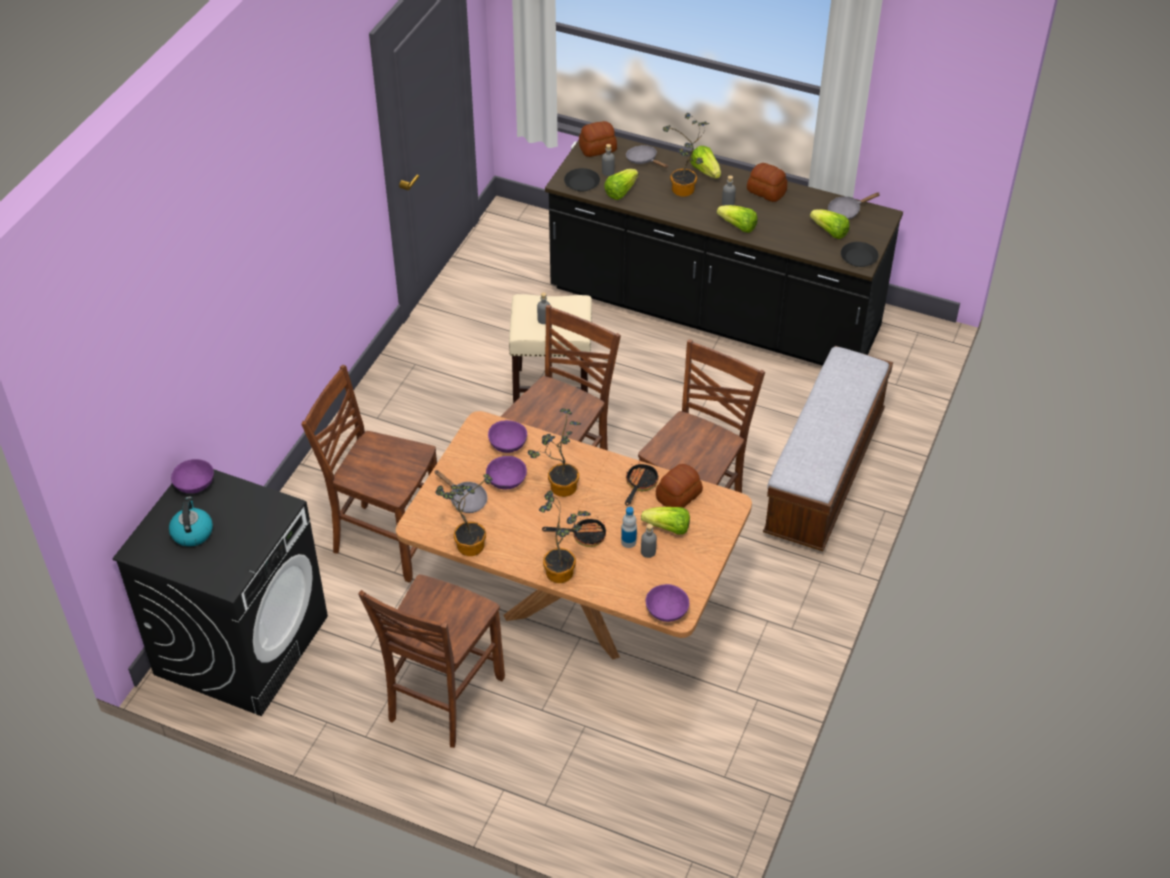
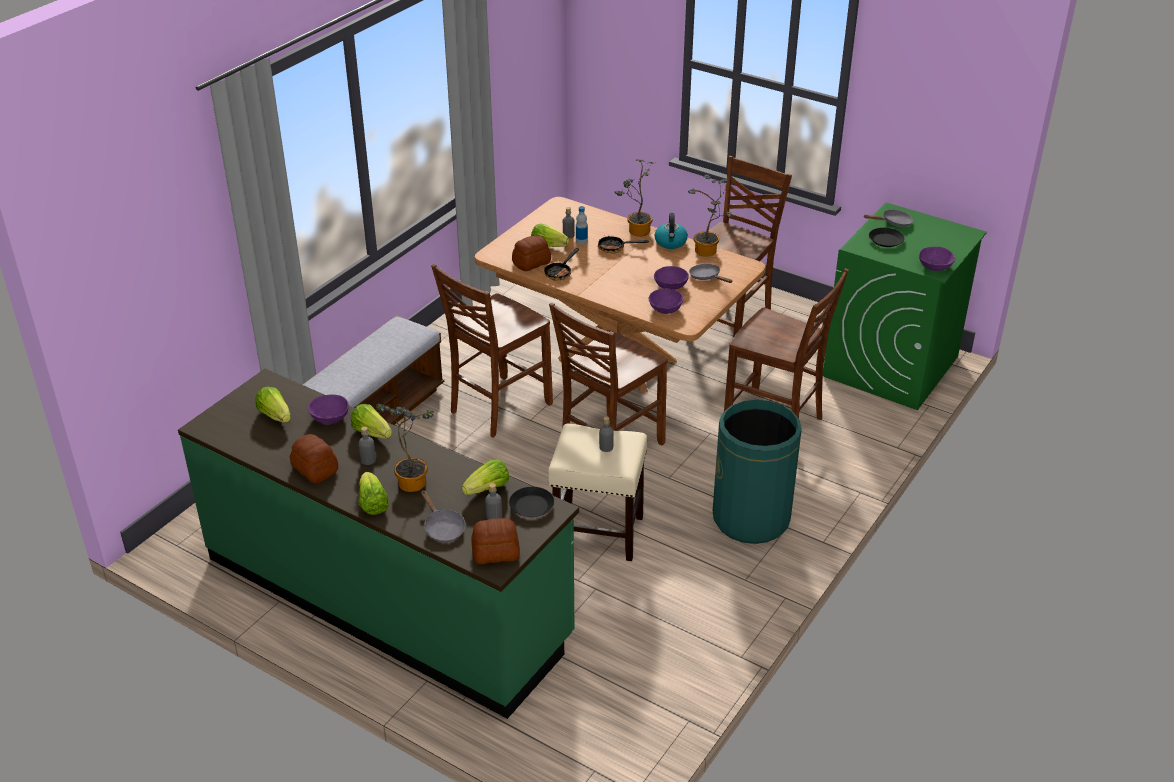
camera: 170 degrees left, 10 degrees down
(192, 532) = (927, 239): kettle -> kettle (671, 242)
(242, 644) = (890, 366): black washing machine -> green washing machine
(410, 422) = (751, 518): none -> green trash can
(559, 488) = (627, 277): potted plant -> none
(666, 610) = (567, 206): purple bowl -> purple bowl (329, 418)
(714, 312) = (387, 598): black counter -> green counter
(846, 211) = (240, 435): grey frying pan -> grey frying pan (893, 222)
(858, 258) = (265, 386): black plate -> black plate (886, 240)

